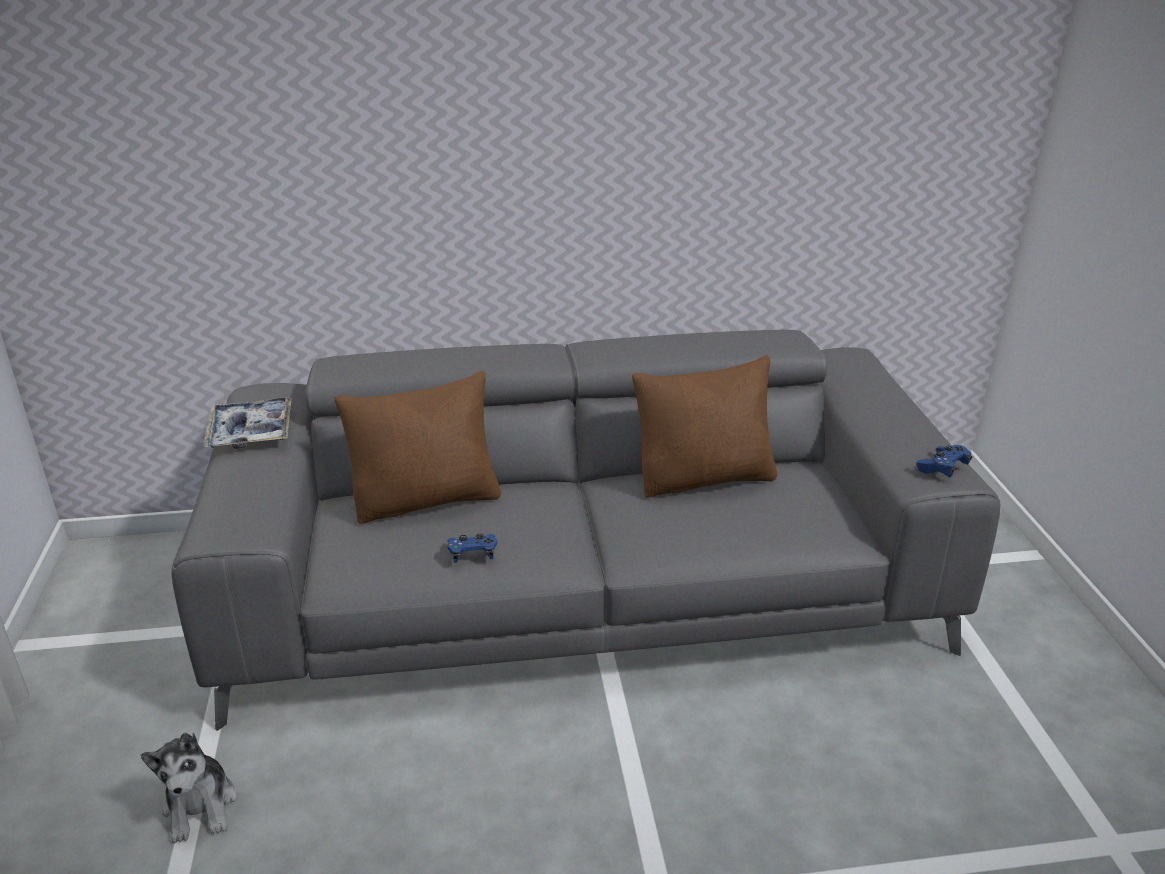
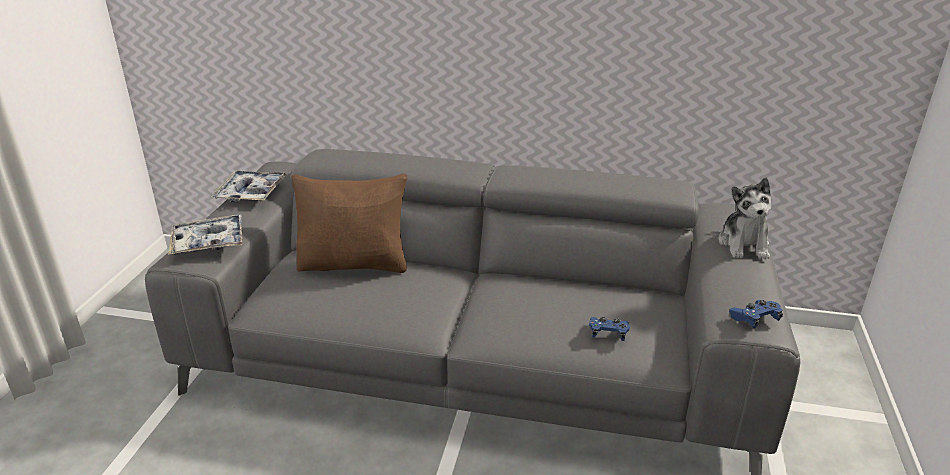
camera: 20 degrees right, 0 degrees up
(201, 806) = (139, 444): plush toy -> plush toy (744, 244)
(244, 507) = (208, 242): none -> tray
(472, 554) = (358, 309): blue game controller -> blue game controller (608, 333)
(705, 478) = (569, 289): brown pillow -> none

